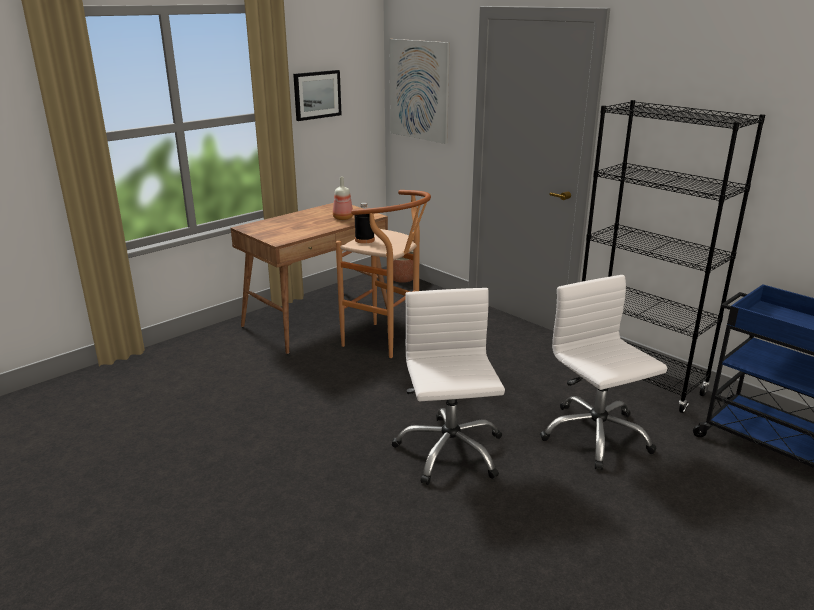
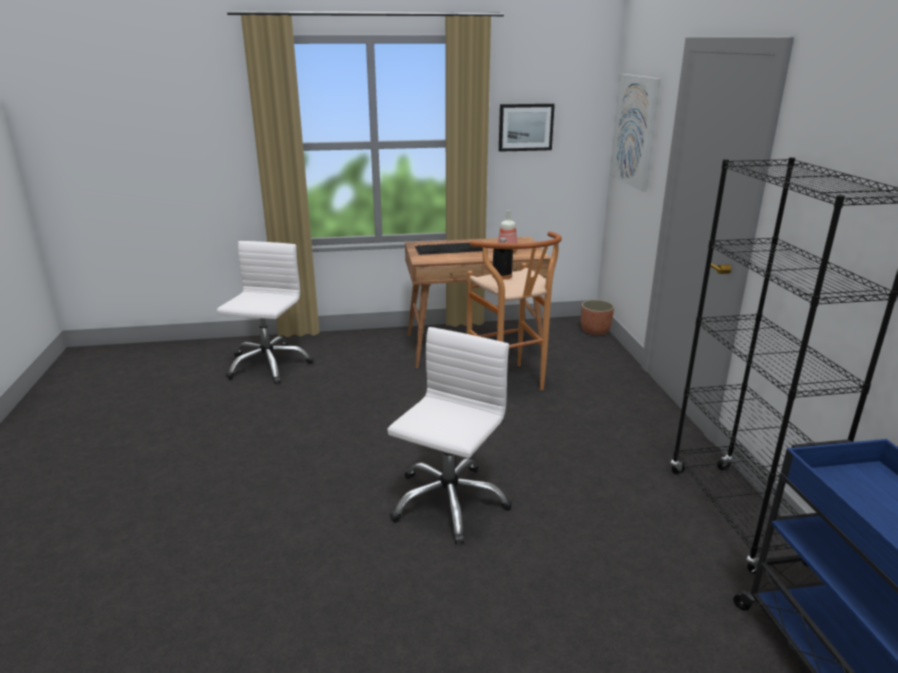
camera: 35 degrees right, 0 degrees up
(286, 225) = (450, 248): none -> keyboard
(595, 435) = (611, 551): white office chair -> white office chair (268, 365)

